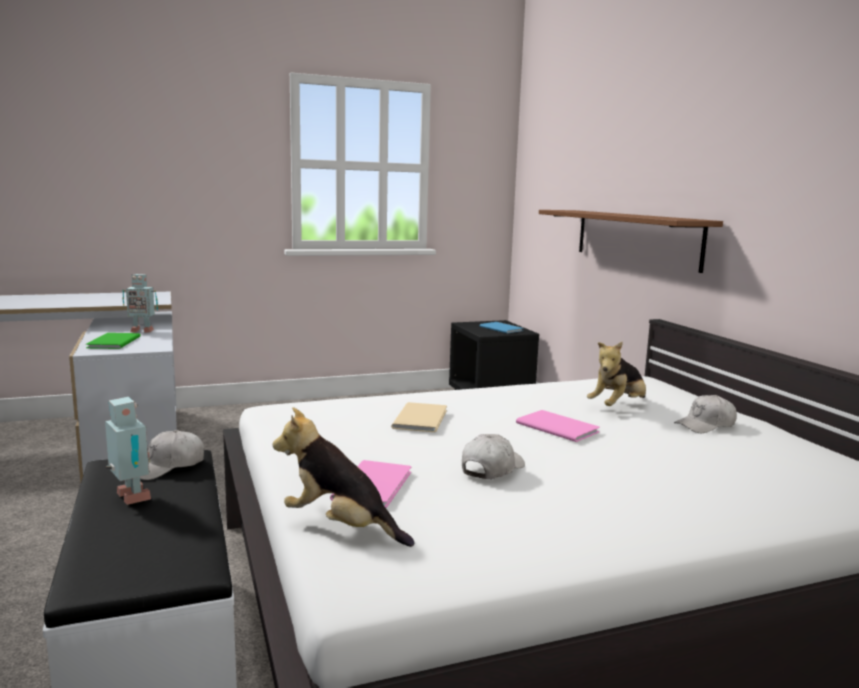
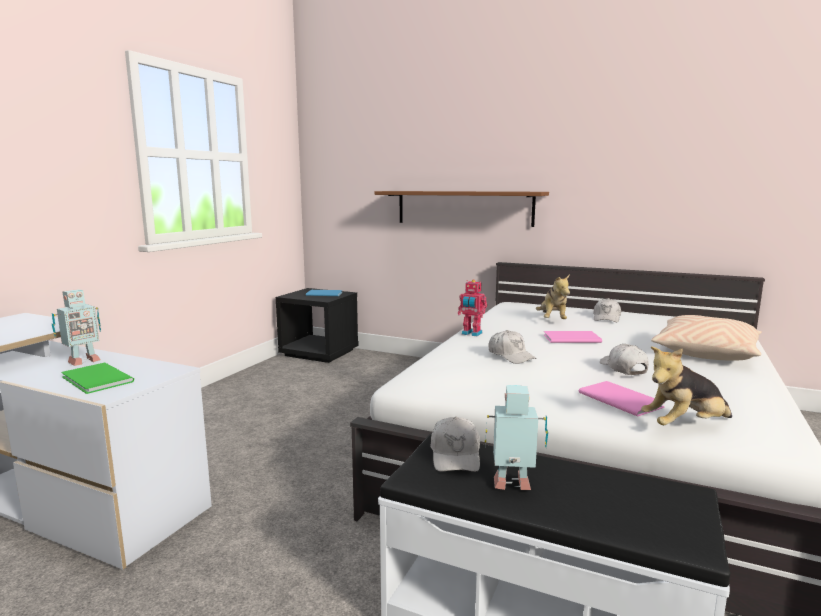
camera: 45 degrees left, 0 degrees up
(422, 418) = (511, 356): beige book -> white cap
(471, 392) = (471, 334): none -> toy robot
(677, 499) = (705, 353): none -> beige pillow

